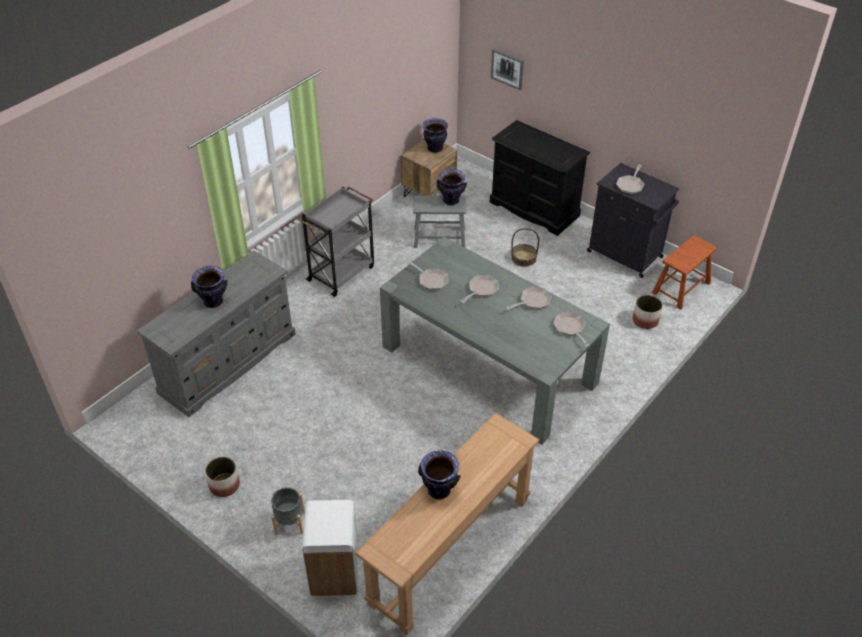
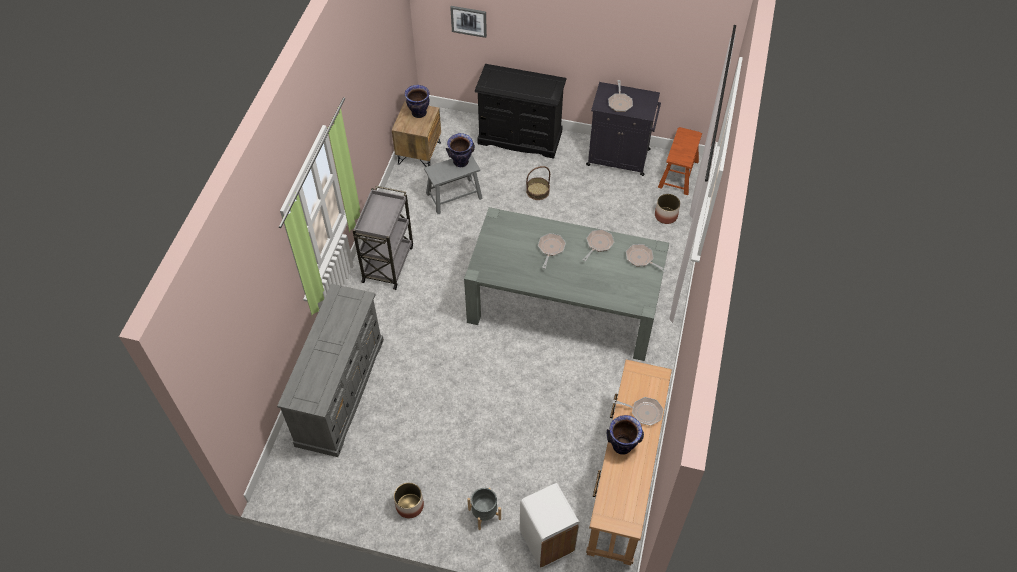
camera: 25 degrees left, 10 degrees up
(213, 302) = (329, 350): vase -> none
(431, 280) = (503, 255): frying pan -> frying pan (643, 412)

